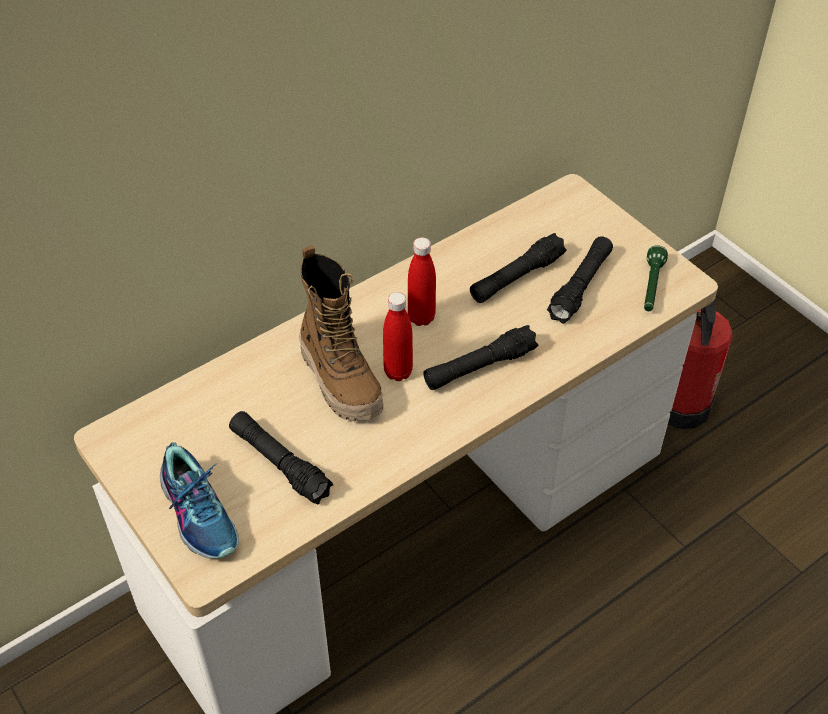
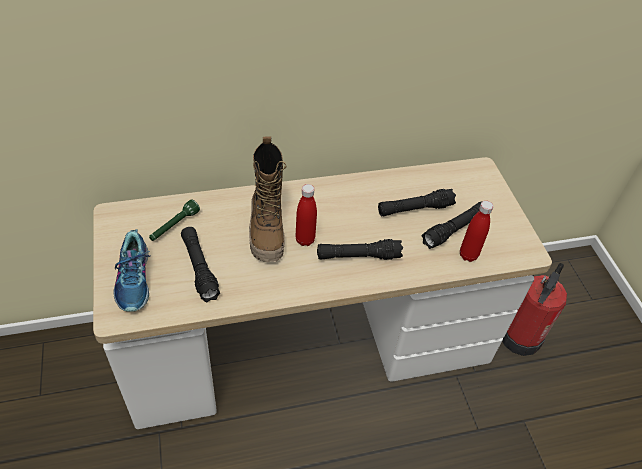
camera: 20 degrees right, 0 degrees up
(421, 318) = (339, 212): red bottle -> red bottle (468, 255)
(651, 287) = (503, 247): green flashlight -> green flashlight (174, 226)

